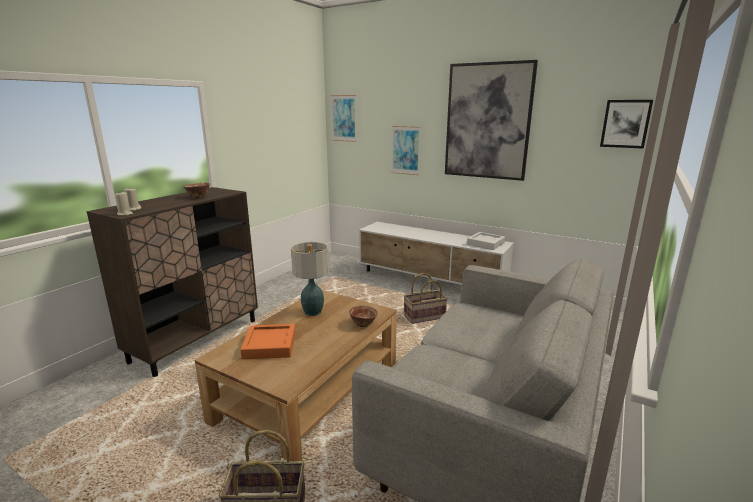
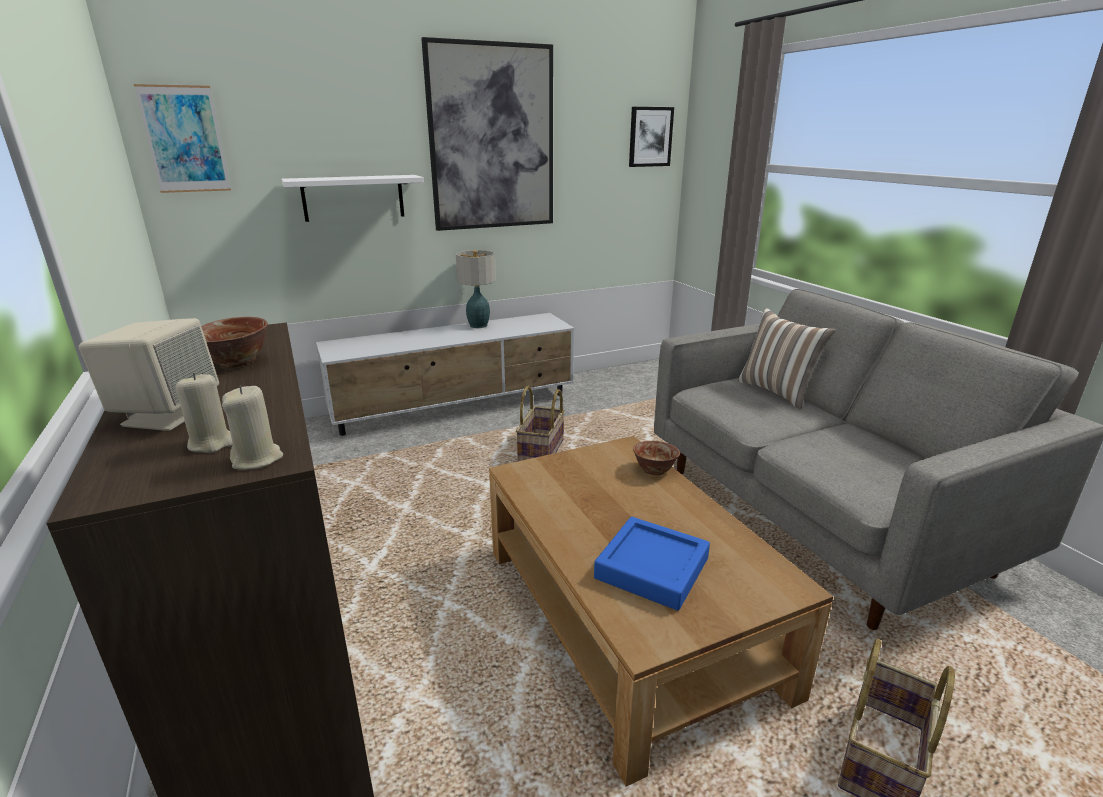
camera: 55 degrees left, 5 degrees up
(151, 202) = (166, 415): none -> beige speaker
(270, 345) = (652, 568): orange tray -> blue tray
(313, 312) = (570, 496): table lamp -> table lamp (478, 325)
(405, 150) = (353, 198): picture -> white shelf
(485, 243) = (531, 323): grey tray -> none
(515, 330) = (777, 391): none -> pillow

